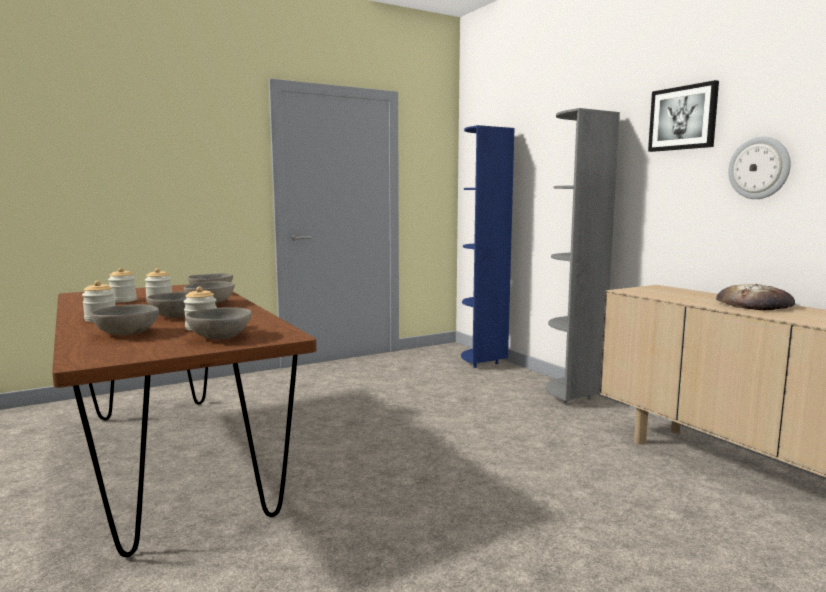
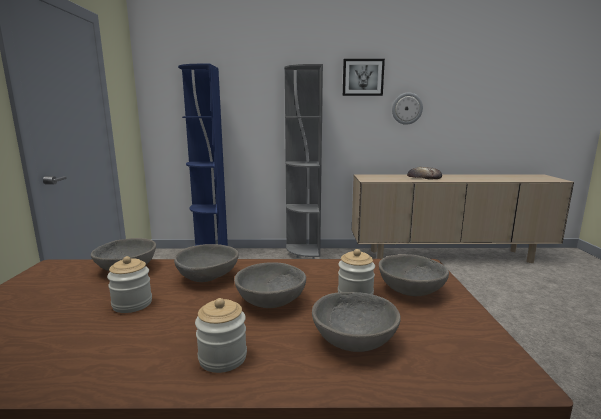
camera: 60 degrees left, 5 degrees up
(123, 300) = (70, 331): jar -> none

